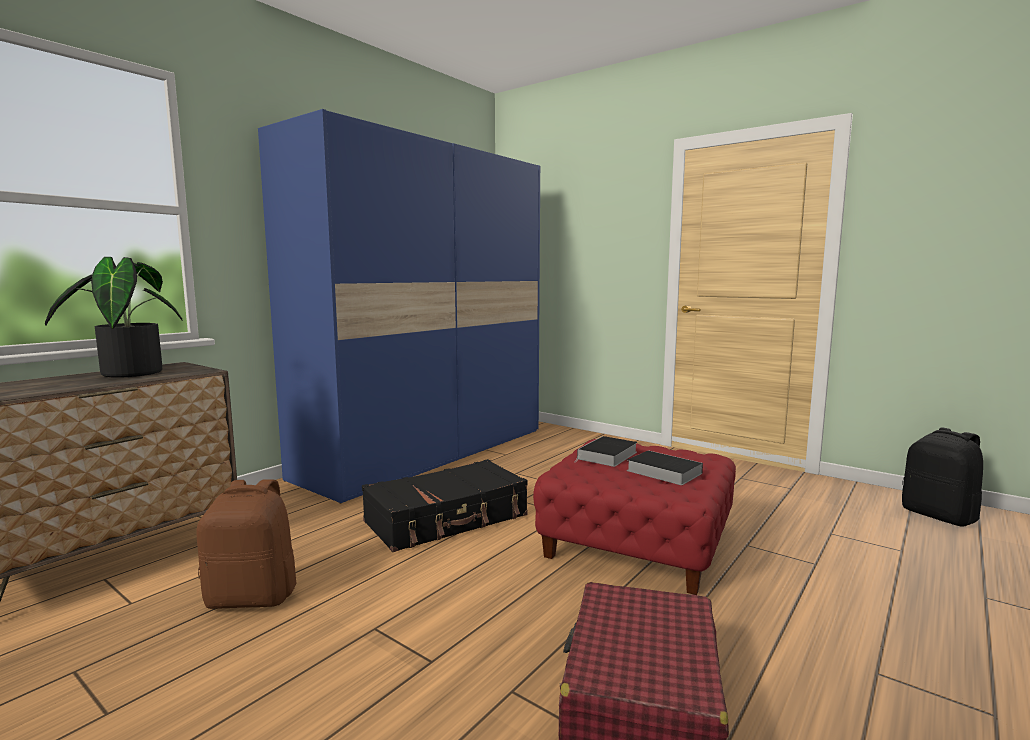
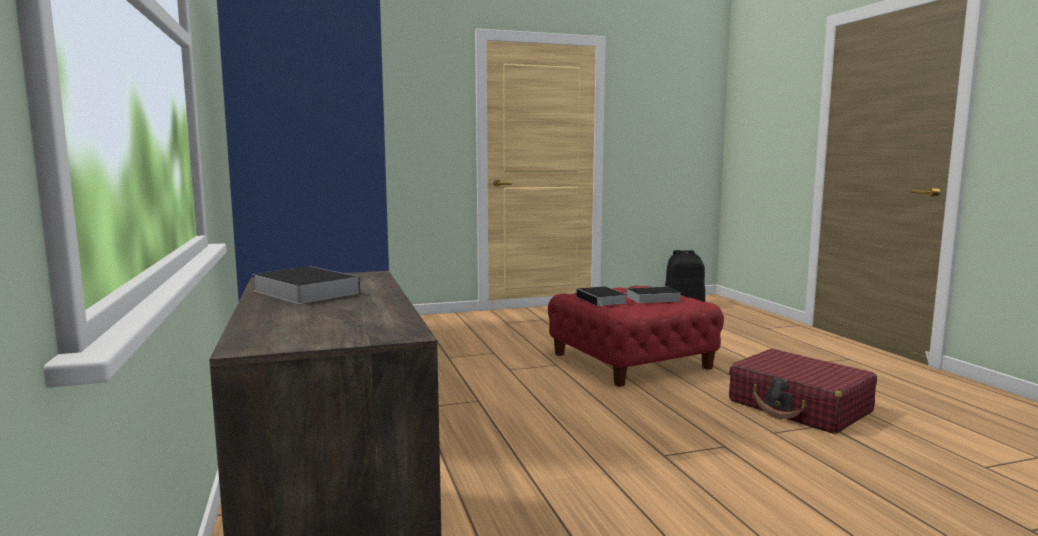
camera: 55 degrees left, 0 degrees up
(127, 373) = (303, 291): potted plant -> book
(253, 597) = (555, 494): brown backpack -> none
(447, 519) = (505, 398): black suitcase -> none

